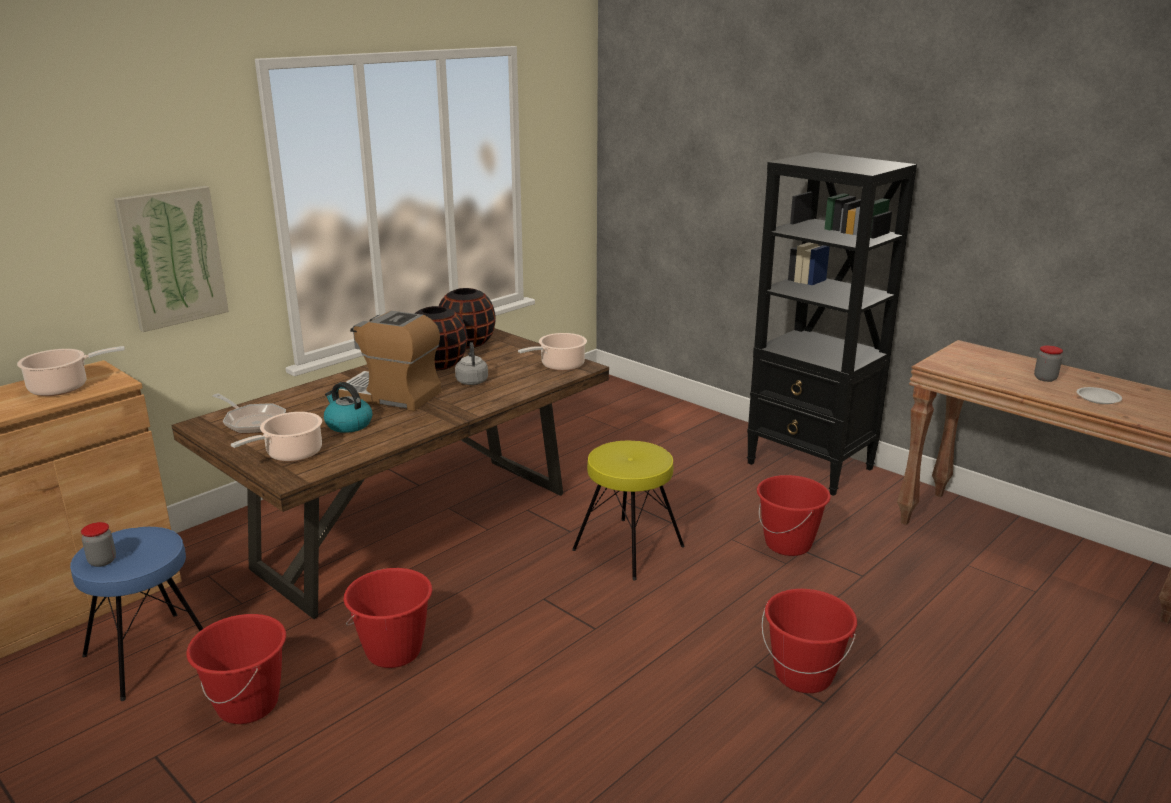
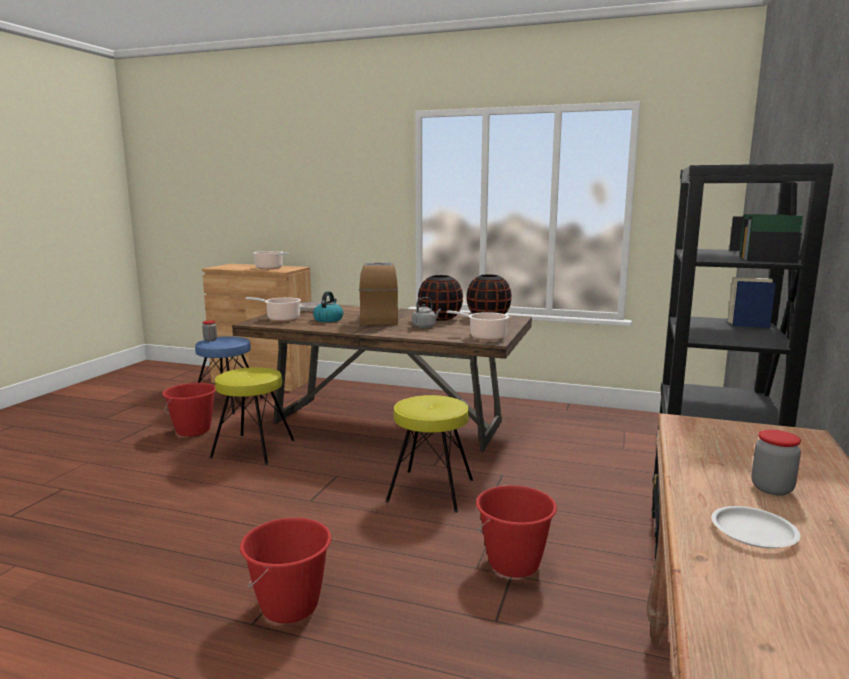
camera: 65 degrees right, 10 degrees down
(172, 257) = (353, 221): picture -> none
(394, 652) = (252, 449): red bucket -> yellow stool

